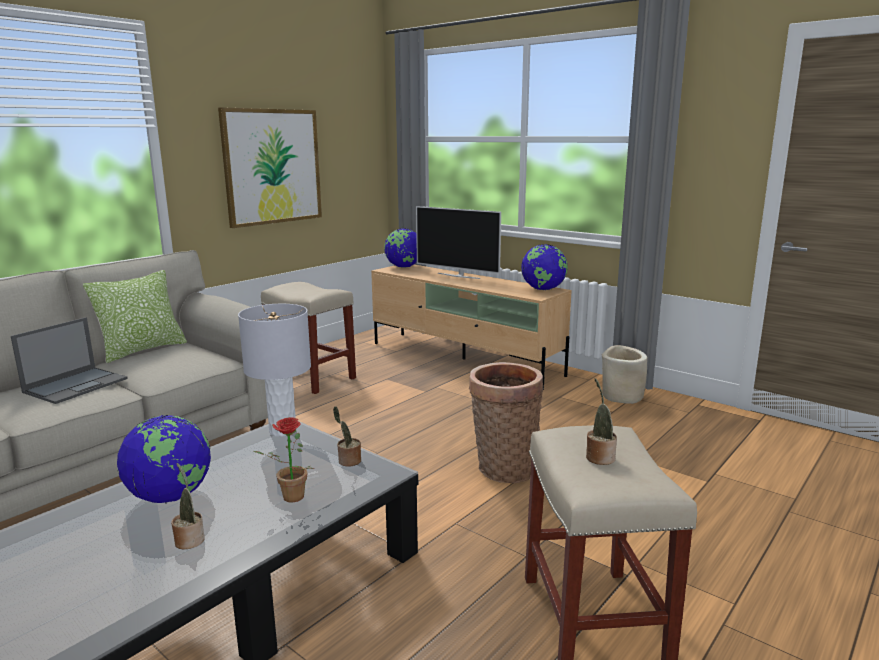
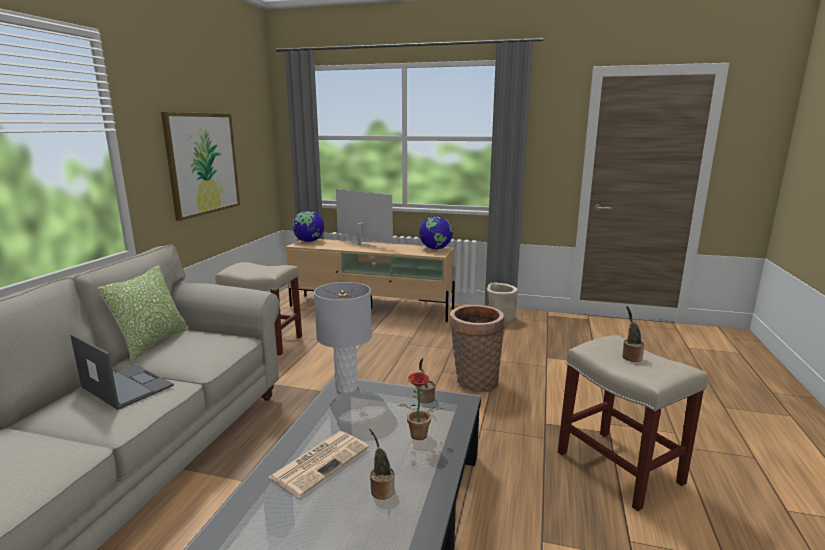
camera: 25 degrees left, 0 degrees up
(77, 385) = (126, 386): laptop -> laptop turned 60 degrees counterclockwise
(170, 496) = (321, 461): globe -> newspaper
(459, 276) = (361, 244): television -> television turned 150 degrees counterclockwise

